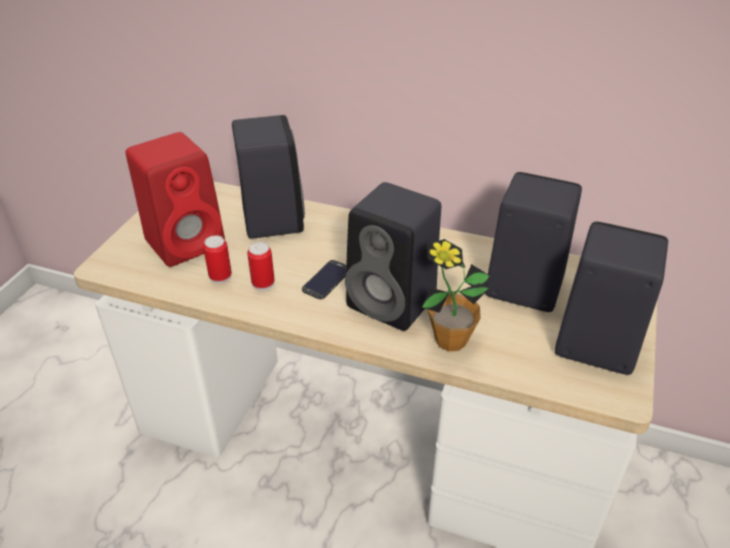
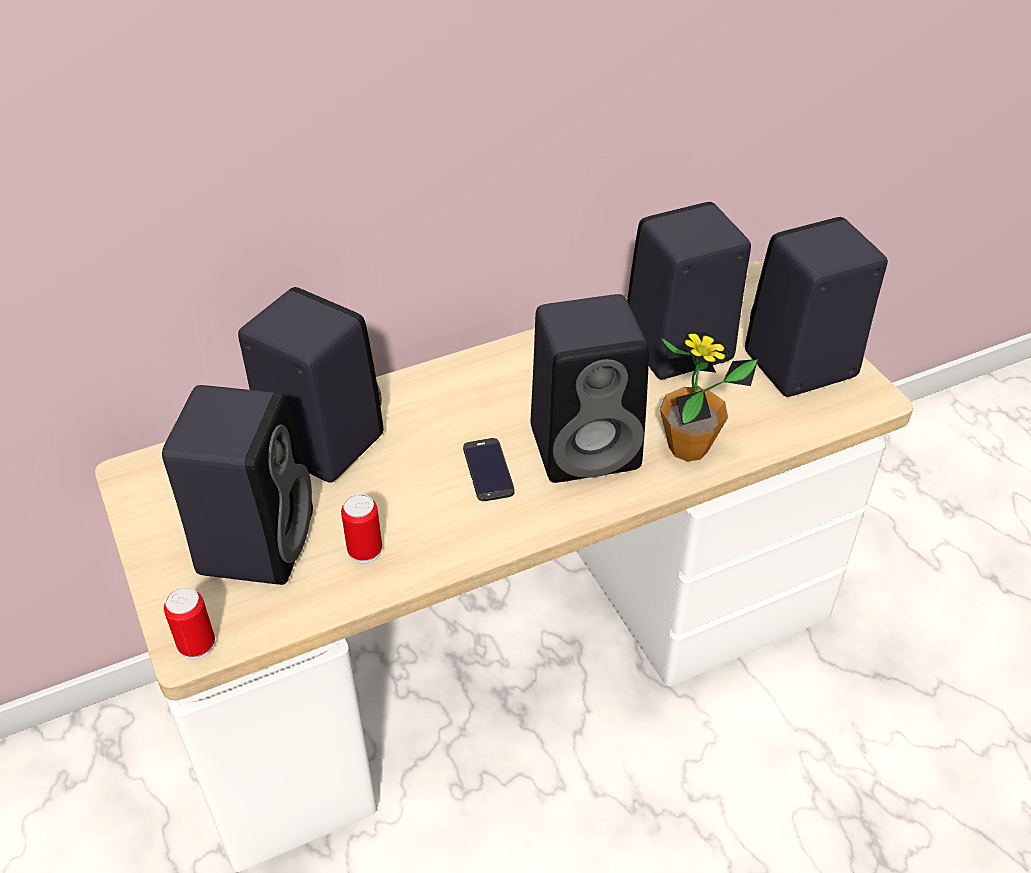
camera: 45 degrees left, 5 degrees up
(187, 242) = (256, 539): red speaker -> black speaker
(263, 283) = (426, 523): can -> can (196, 644)

